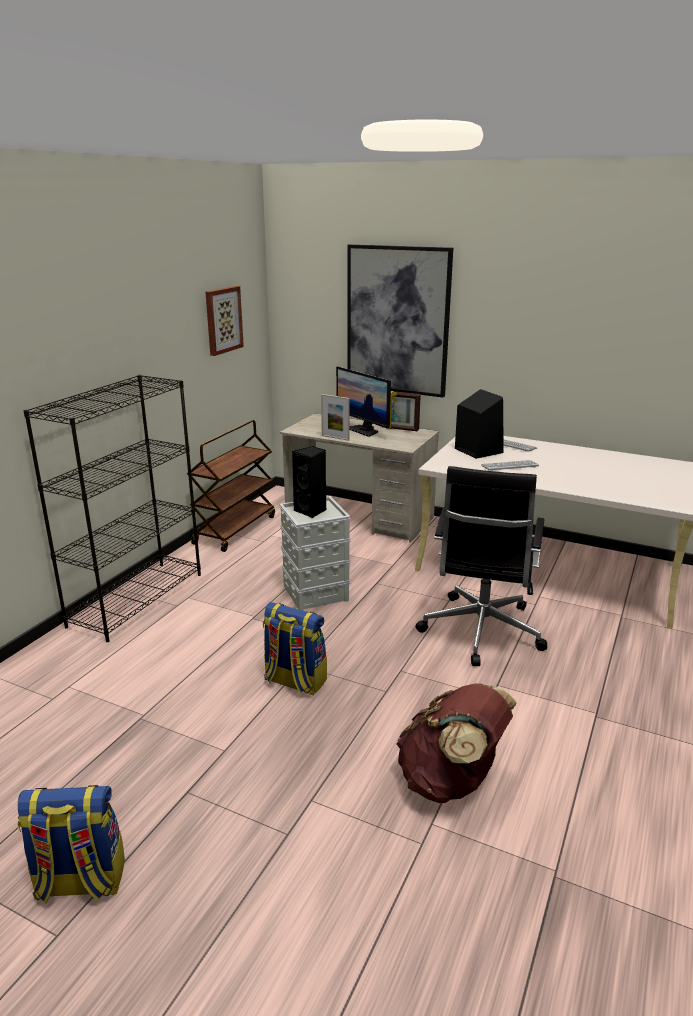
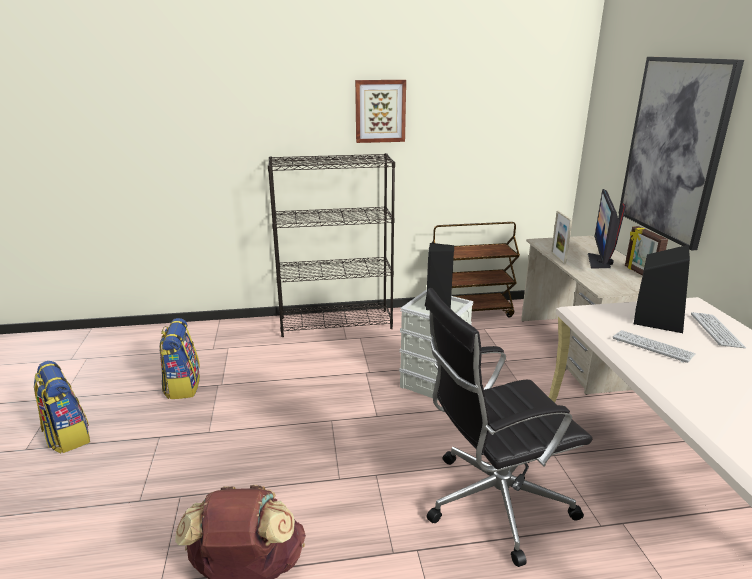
camera: 55 degrees right, 0 degrees up
(223, 320) = (510, 124): picture -> picture (380, 111)
(294, 681) = (308, 426): backpack -> backpack (182, 386)

